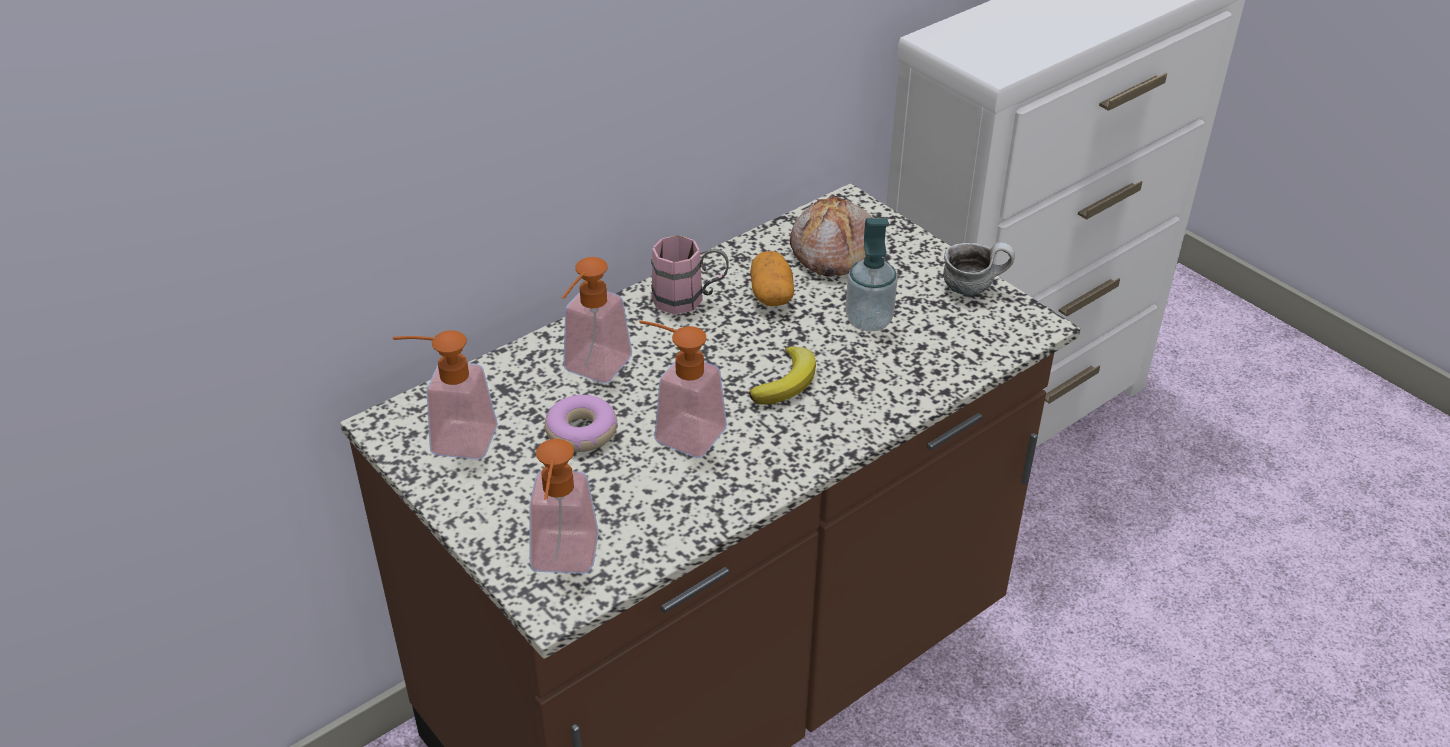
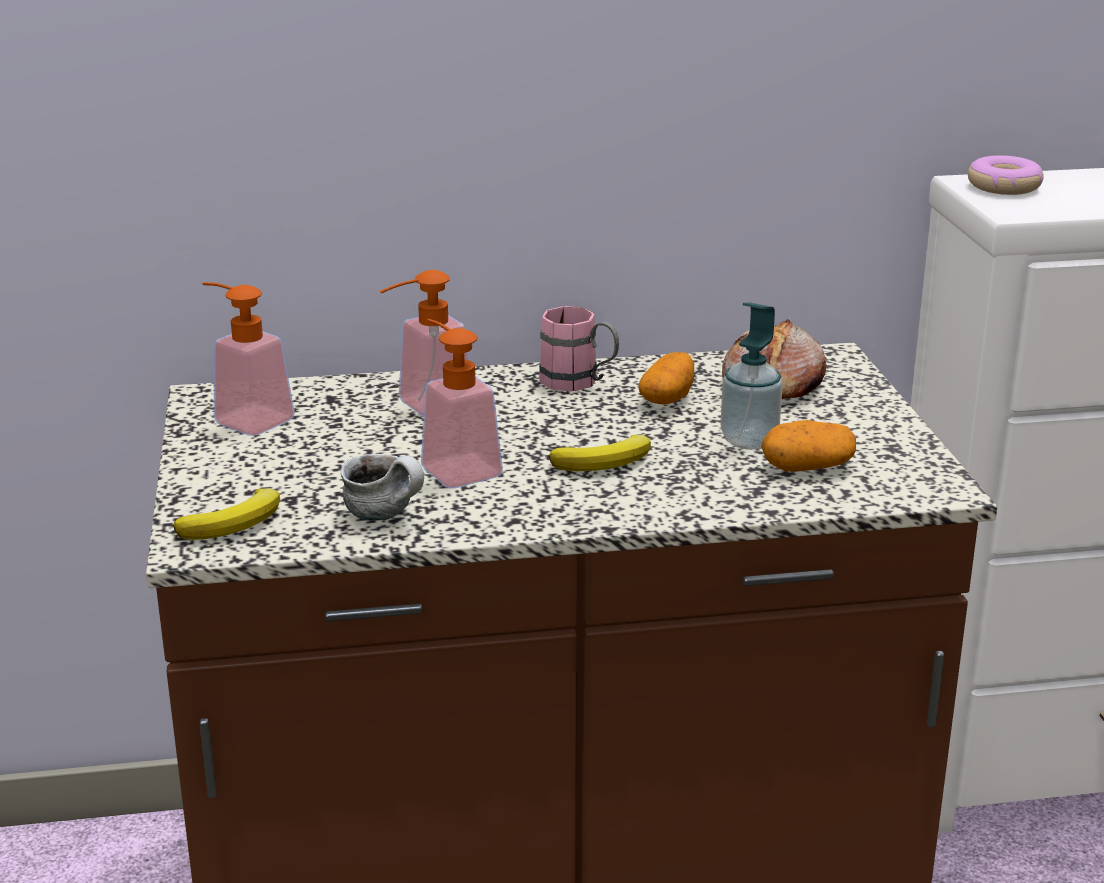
camera: 30 degrees right, 15 degrees down
(563, 563) = (235, 522): soap dispenser -> banana
(581, 432) = (363, 443): donut -> donut (1003, 187)
(932, 336) = (807, 468): none -> potato
(974, 287) = (903, 444): mug -> mug (388, 515)

